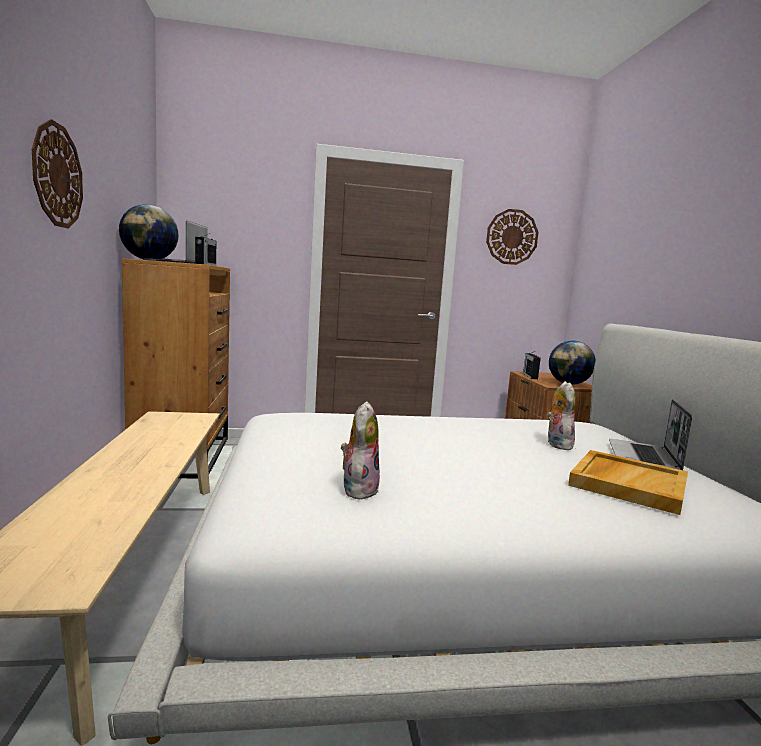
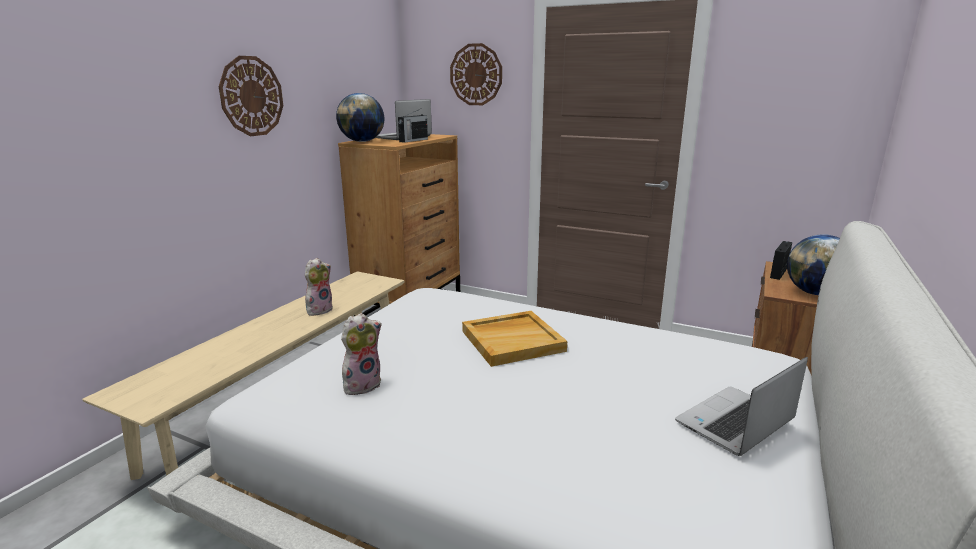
camera: 35 degrees right, 10 degrees up
(512, 237) = (785, 80): wall clock -> wall clock (476, 74)
(557, 444) = (646, 379): plush toy -> plush toy (319, 310)
(627, 484) = (630, 450): beige tray -> beige tray (513, 340)

